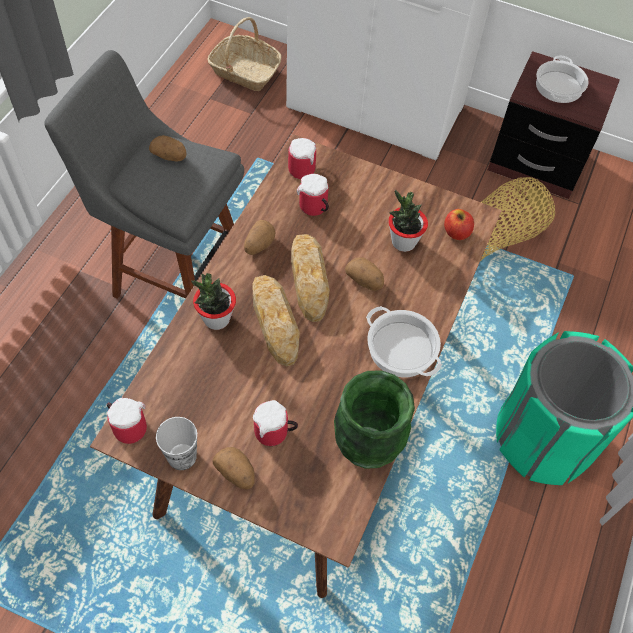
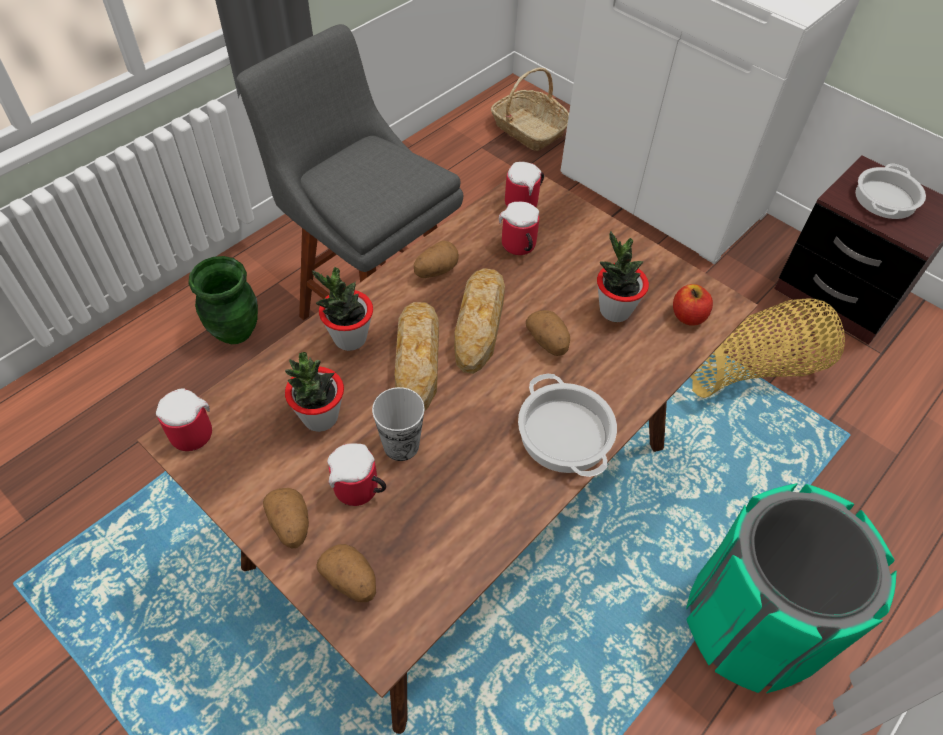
camera: 20 degrees right, 5 degrees down
(170, 156) = (379, 159): potato -> potato (351, 581)
(182, 456) = (235, 485): cup -> cup (401, 445)
(221, 387) = (320, 417): none -> potted plant
(366, 446) = (470, 542): green vase -> green vase (235, 331)

